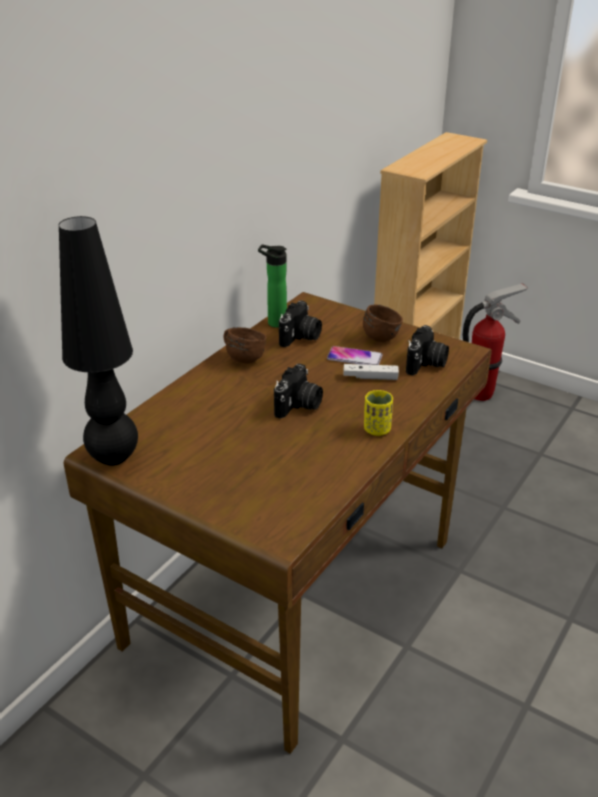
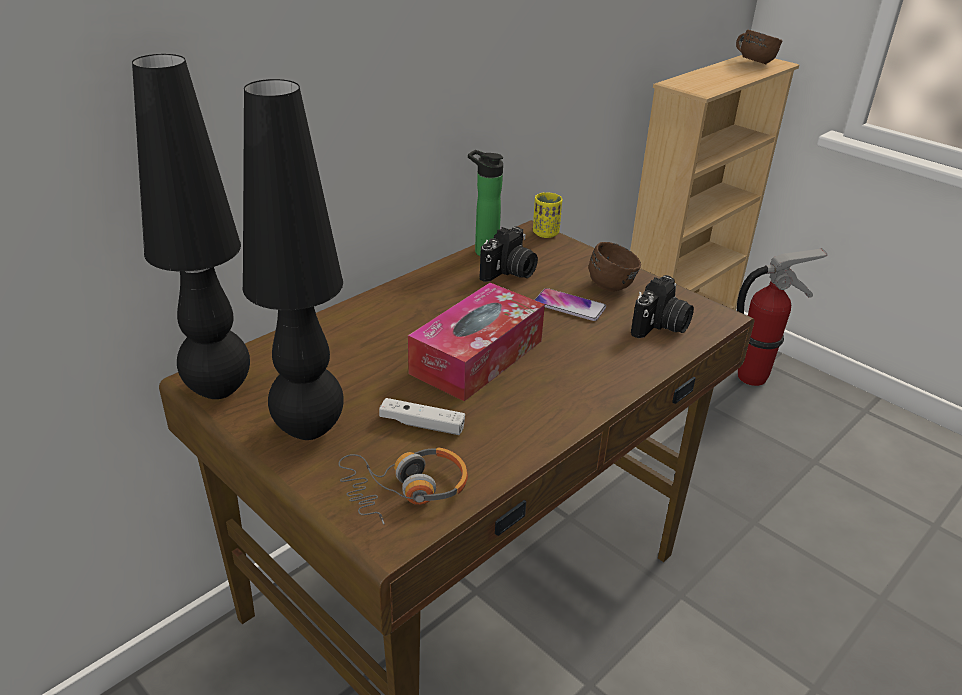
camera: 10 degrees right, 0 degrees up
(195, 476) = (308, 429): none -> black table lamp
(243, 357) = (430, 287): brown mug -> brown mug (753, 62)
(282, 507) = (405, 490): none -> headphones
(299, 406) = (477, 357): camera -> tissue box
(370, 377) = (582, 333): white game controller -> white game controller (422, 424)
(377, 429) = (569, 403): yellow cup -> yellow cup (545, 233)

